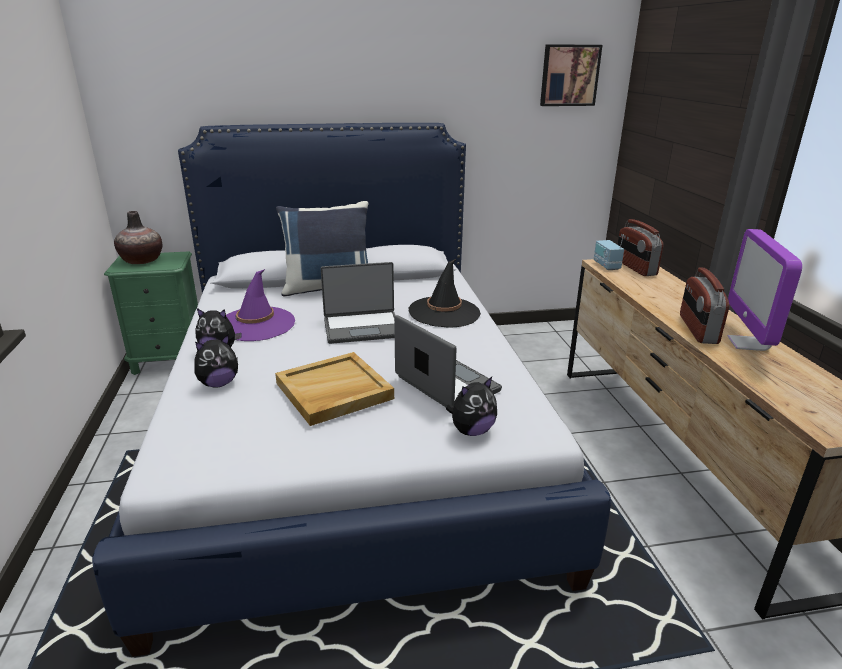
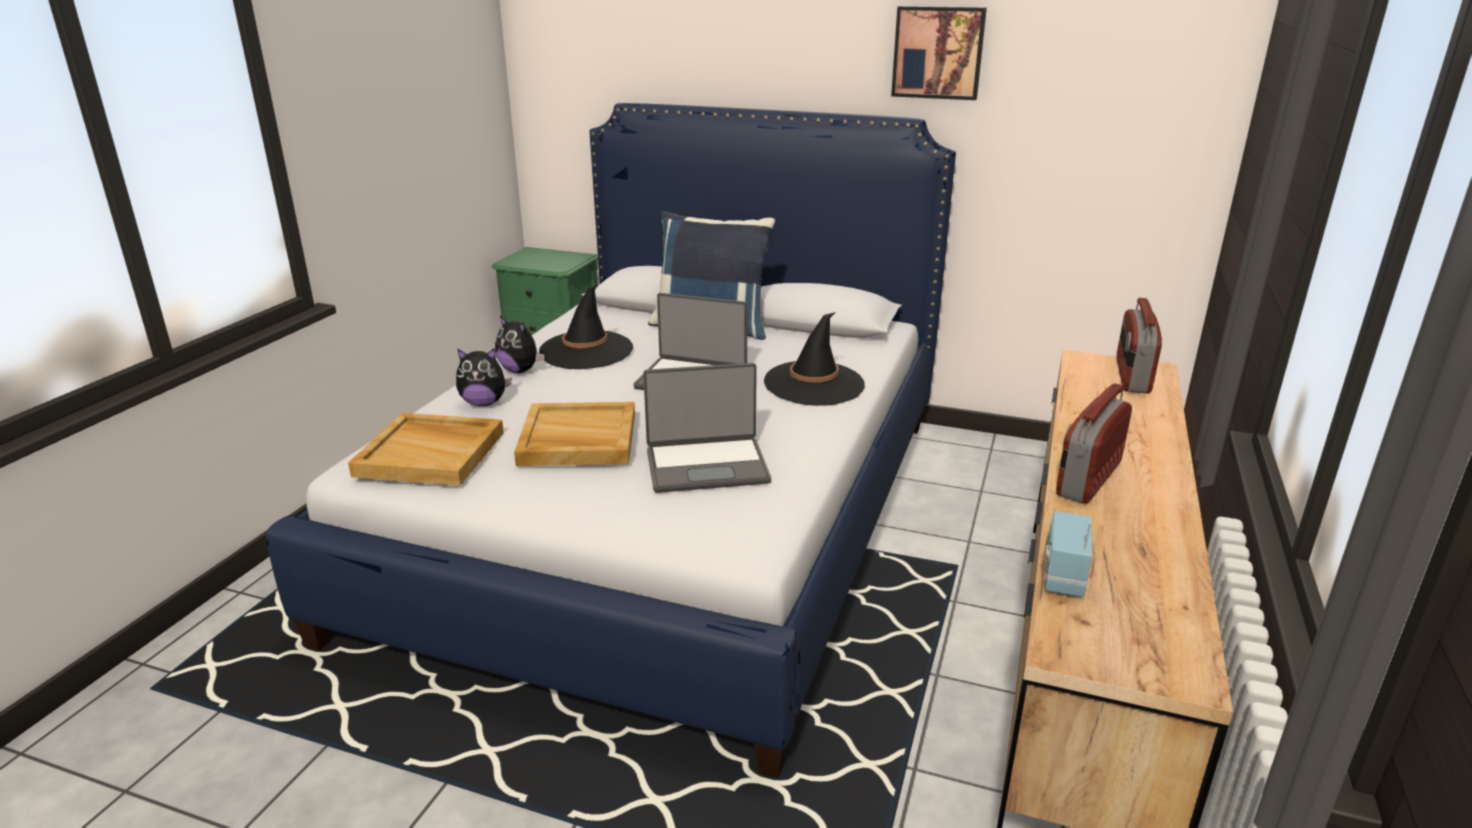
camera: 30 degrees right, 0 degrees up
(142, 260) = (538, 257): vase -> none
(225, 437) = (432, 453): none -> beige tray
(256, 324) = (586, 351): purple hat -> black hat
(445, 384) = (707, 465): laptop -> laptop turned 90 degrees clockwise
(471, 431) = (672, 521): plush toy -> none
(569, 75) = (1144, 57): picture -> picture (938, 52)
(606, 265) = (1087, 364): radio -> radio (1063, 576)
(748, 344) = (1138, 516): monitor -> none

